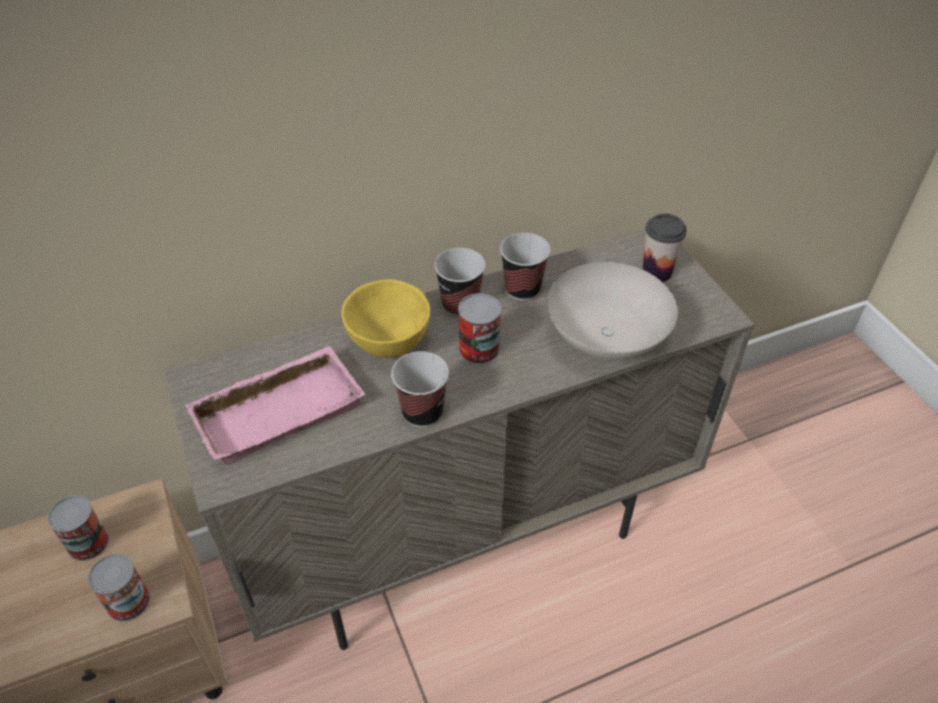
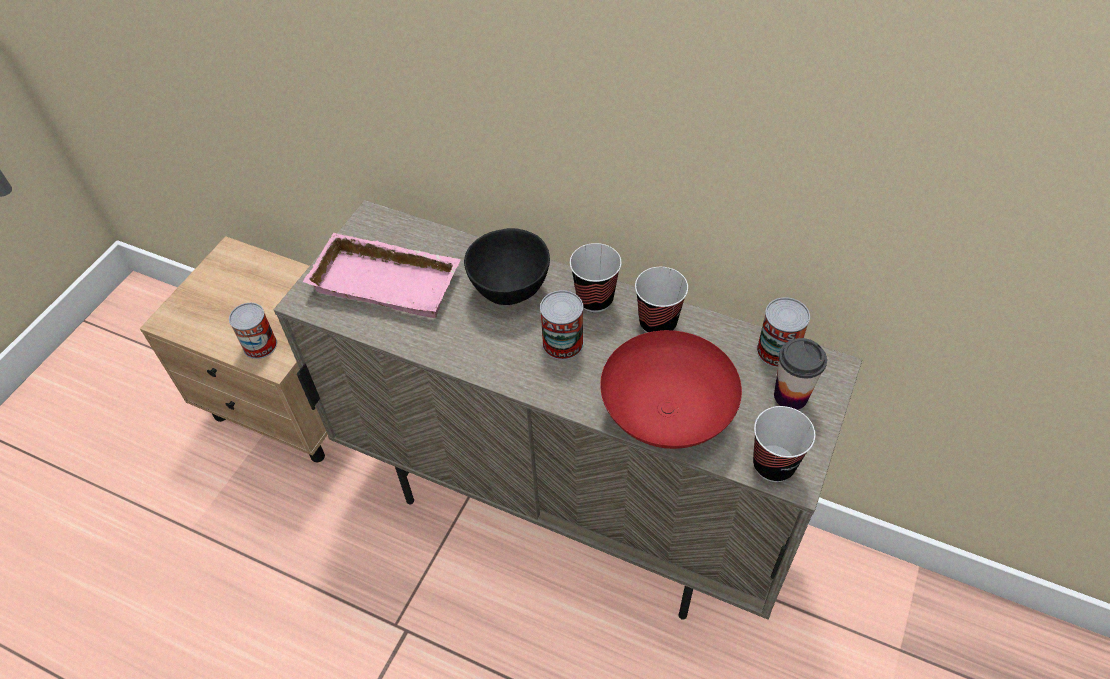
camera: 50 degrees right, 5 degrees up
(88, 543) = (280, 291): can -> can (777, 351)
(389, 342) = (511, 288): yellow bowl -> black bowl
(422, 412) = (465, 357): cup -> cup (773, 465)
(605, 340) = (664, 415): white bowl -> red bowl

